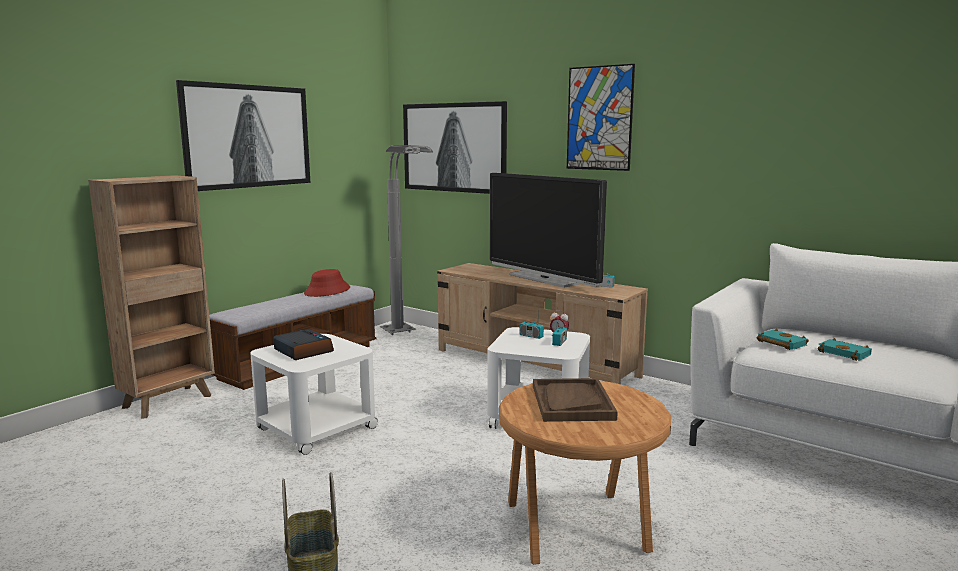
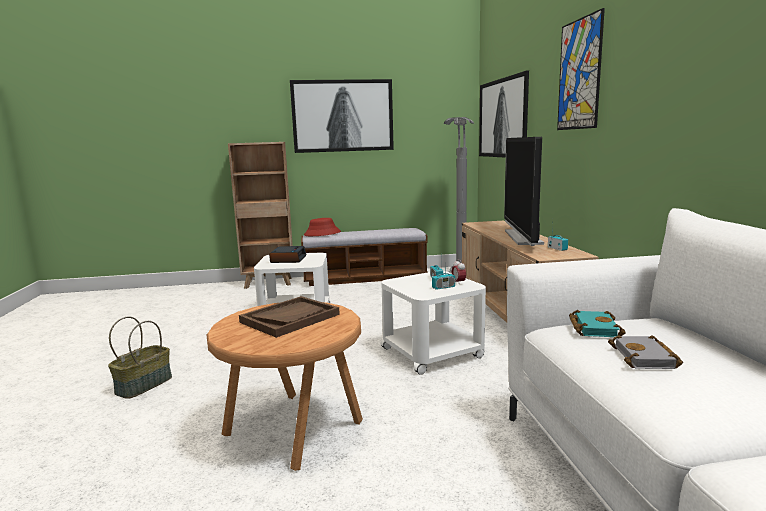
camera: 45 degrees right, 0 degrees up
(327, 291) = (391, 230): red hat -> red hat (322, 234)
(846, 353) = (646, 358): turquoise book -> grey book

